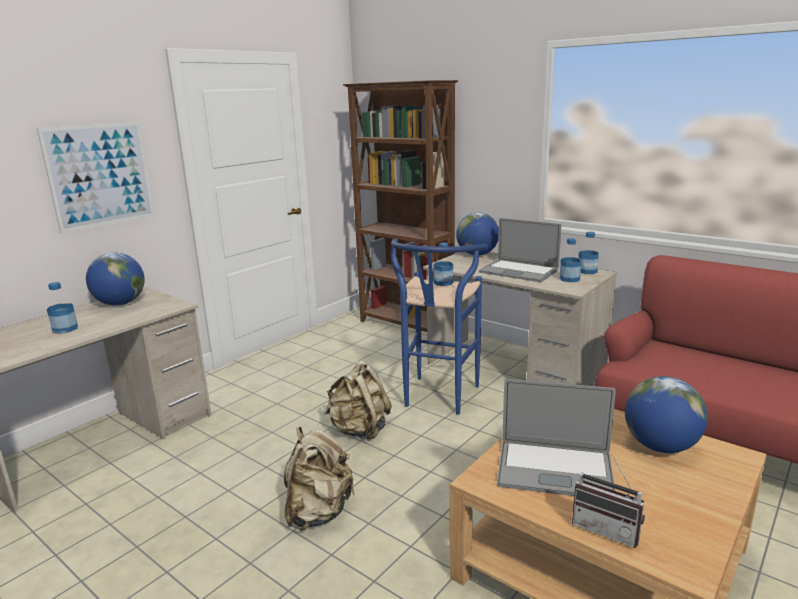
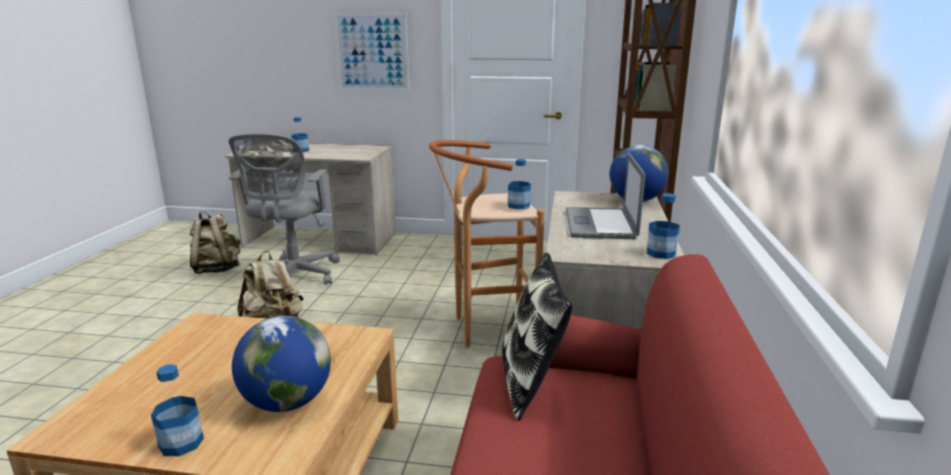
camera: 60 degrees right, 0 degrees up
(120, 303) = (353, 148): globe -> none
(194, 480) = (293, 277): none -> grey office chair
(359, 430) = (397, 310): beige backpack -> beige backpack (217, 269)
(437, 399) = (486, 330): blue stool -> brown stool
(554, 470) = (222, 350): laptop -> none
(569, 279) = (608, 248): bottle -> bottle (181, 443)
(607, 529) = (124, 386): radio -> none
(650, 364) = (531, 382): none -> pillow

